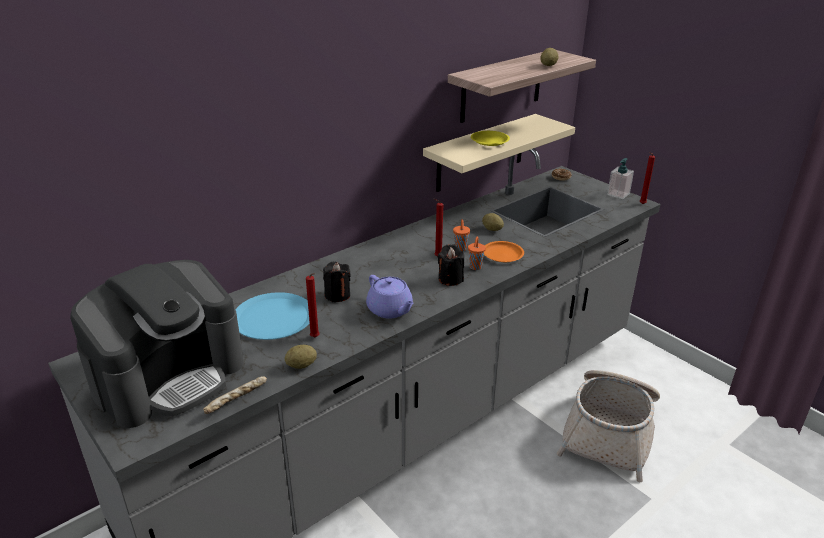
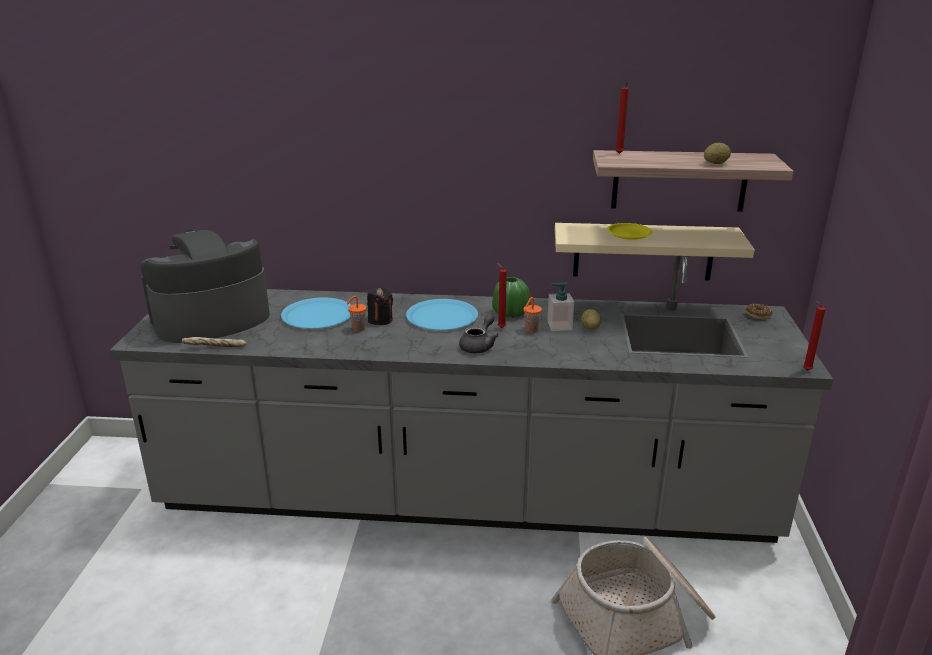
camera: 45 degrees right, 5 degrees down
(170, 376) = (210, 319): coffee machine -> coffee machine turned 150 degrees clockwise
(301, 365) = (280, 348): potato -> none
(315, 338) = (318, 338): red candle -> red candle (619, 154)
(379, 268) = (442, 316): none -> blue plate
(390, 310) = (395, 345): purple teapot -> none
(422, 242) = (510, 313): none -> green vase
(450, 279) = (479, 346): black candle -> grey teapot
(475, 267) = (515, 347): orange cup -> orange cup (358, 329)
(502, 254) = (559, 348): orange plate -> none
(618, 194) = (796, 351): soap dispenser -> soap dispenser (559, 326)

